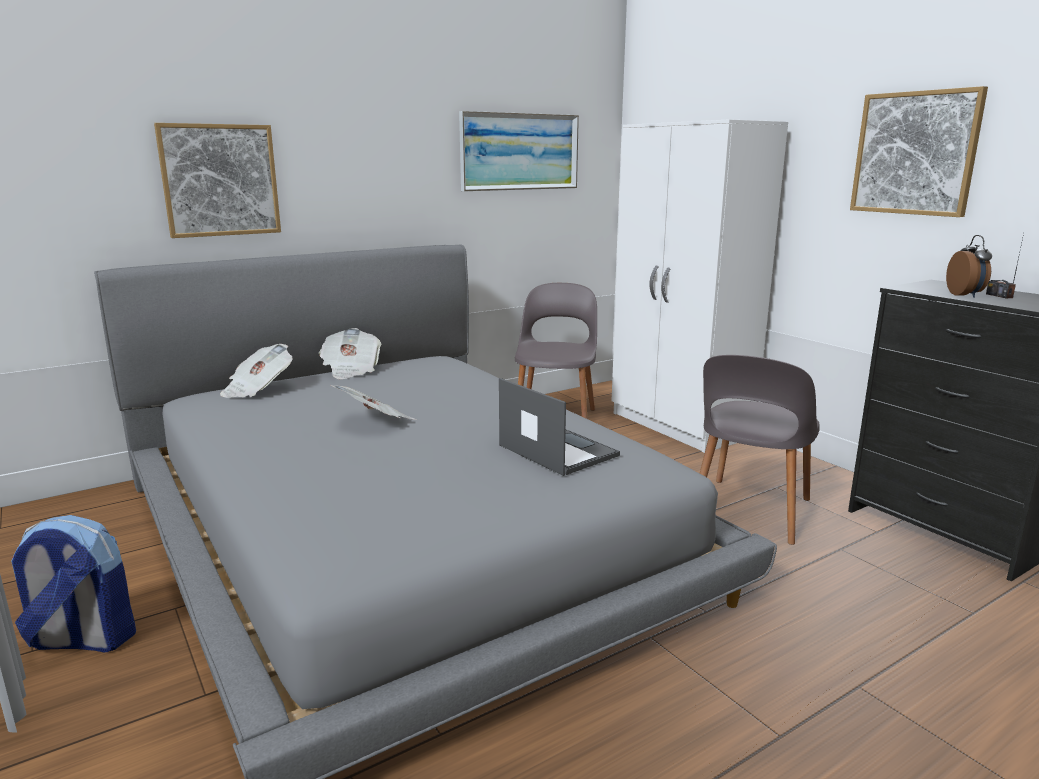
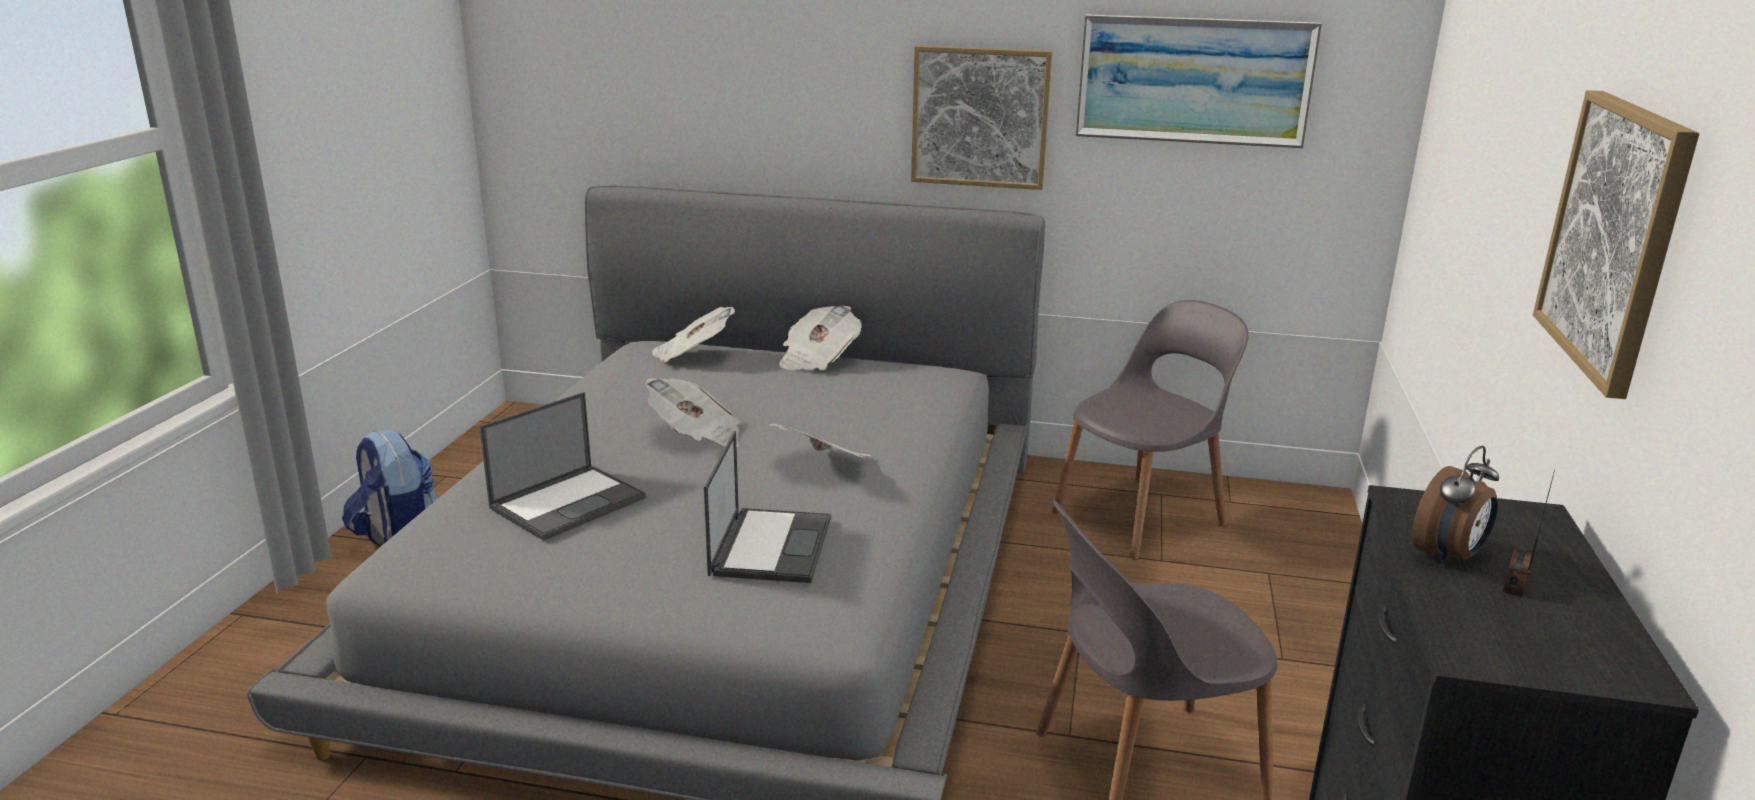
camera: 45 degrees right, 5 degrees up
(220, 180) = (741, 95): picture -> picture (980, 117)
(380, 481) = (569, 502): none -> laptop
(489, 410) = (823, 466): none -> newspaper
(680, 426) = (1309, 605): white wardrobe -> none

